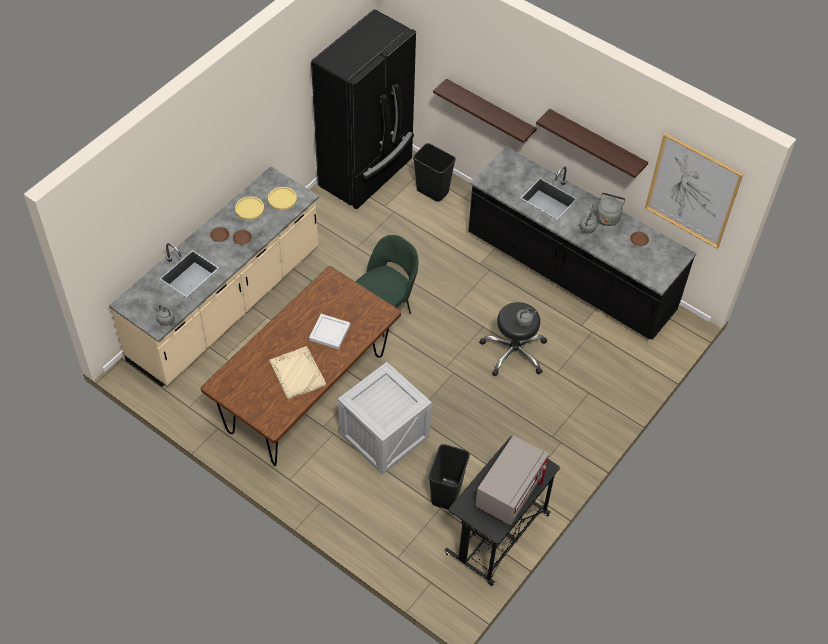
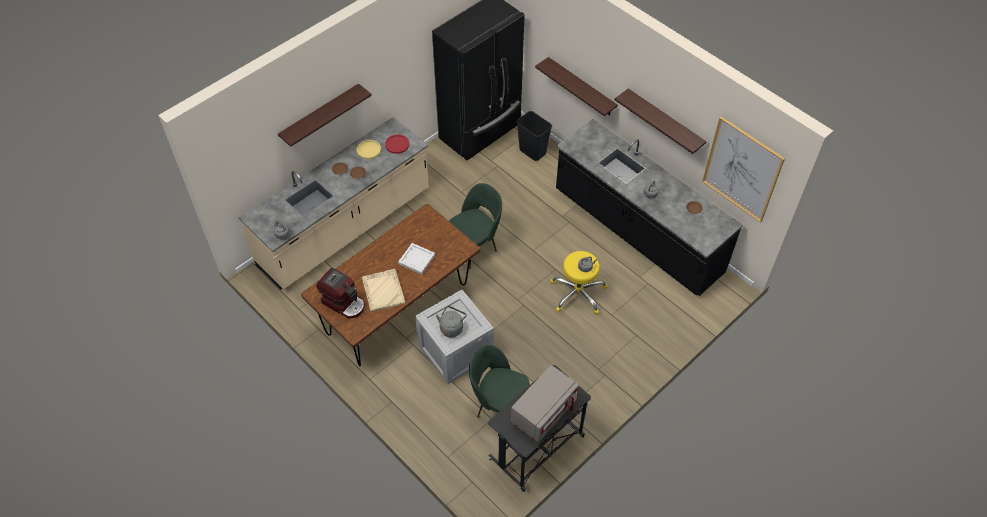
camera: 10 degrees right, 0 degrees up
(194, 174) = (320, 115): none -> shelf
(254, 392) = (344, 303): none -> coffee machine
(282, 199) = (397, 144): yellow plate -> red plate
(446, 493) = (498, 407): black trash can -> green chair
(514, 352) = (578, 293): black stool -> yellow stool
(607, 217) = (670, 186): grey kettle -> grey kettle (452, 327)

